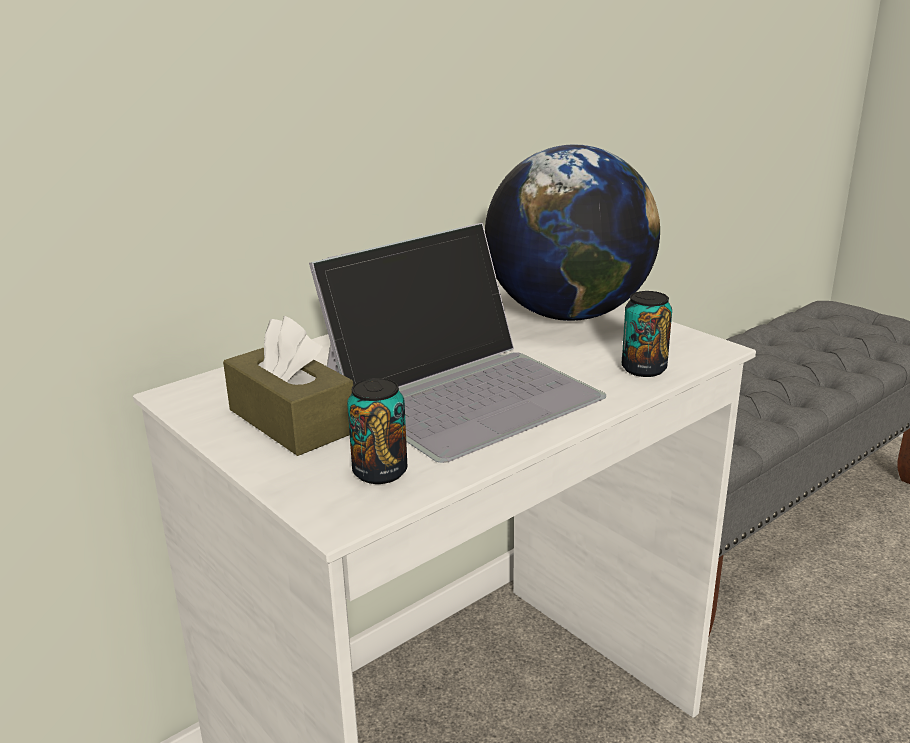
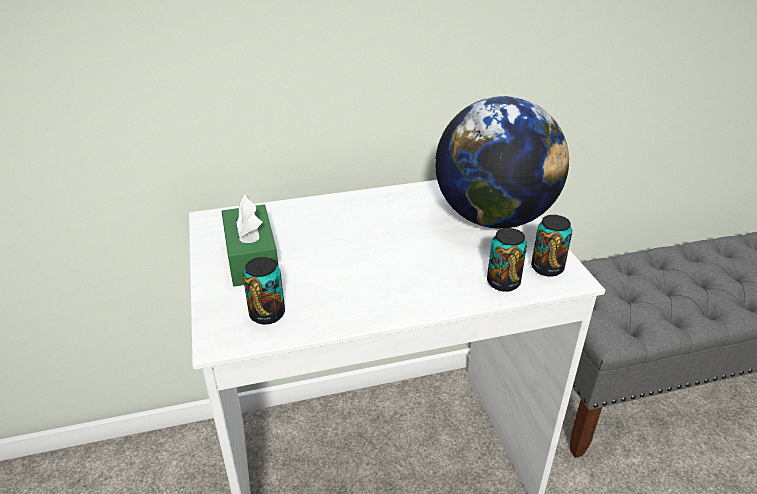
camera: 25 degrees right, 10 degrees up
(291, 421) = (252, 258): brown tissue box -> green tissue box
(462, 389) = (368, 263): laptop -> none
(677, 345) = (547, 268): none -> can

